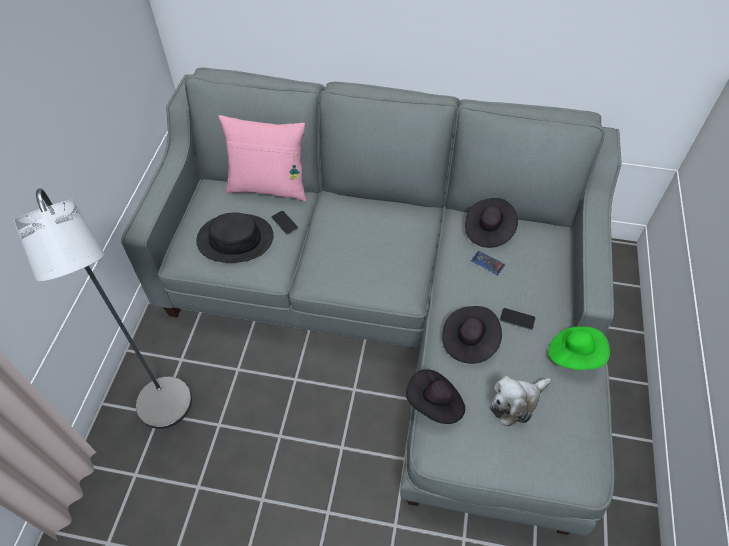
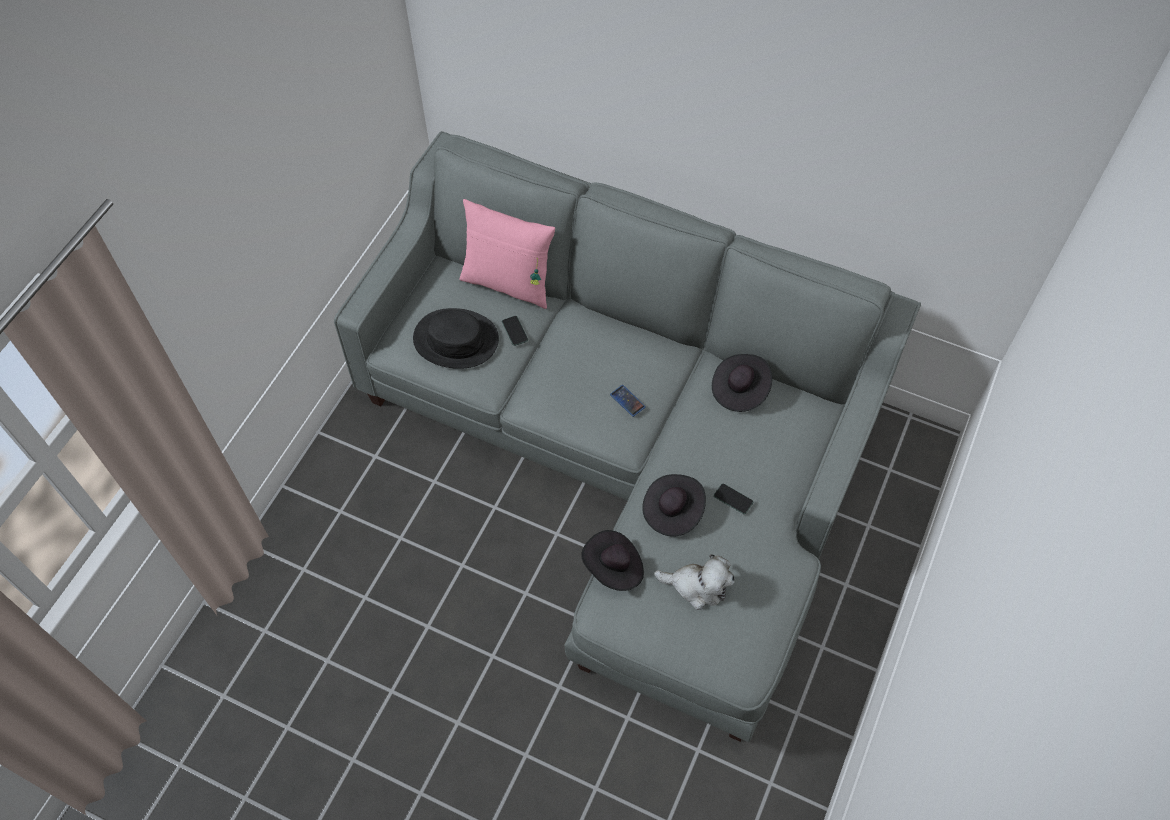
camera: 15 degrees right, 5 degrees up
(168, 412) = (349, 511): grey floor lamp -> none
(487, 263) = (724, 428): phone -> phone (627, 401)
(516, 402) = (697, 586): plush toy -> plush toy turned 150 degrees counterclockwise
(574, 355) = (781, 552): green hat -> none

